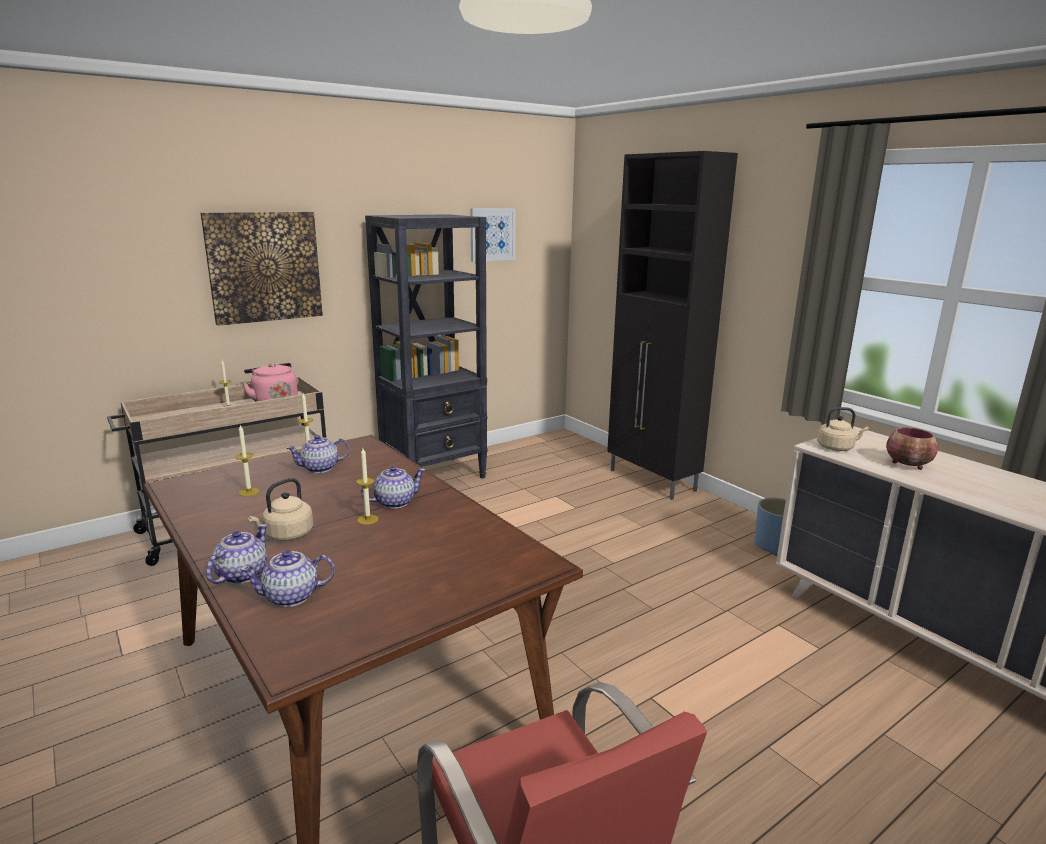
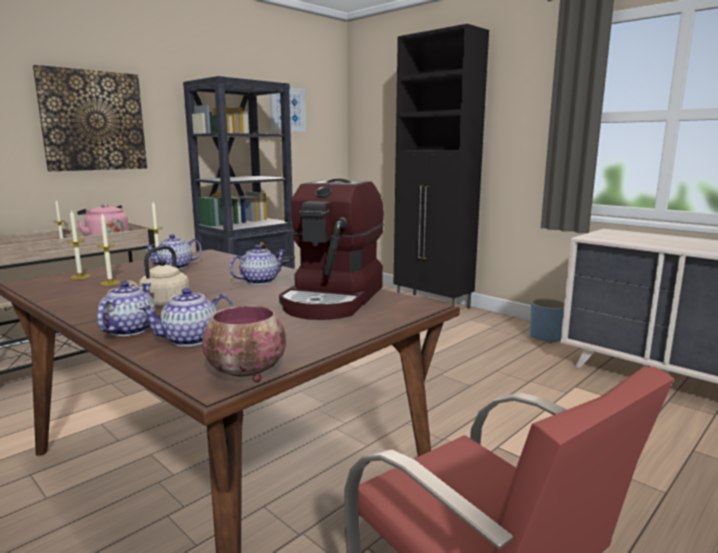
camera: 10 degrees left, 5 degrees down
(367, 519) = (239, 291): candle -> candle (80, 277)
(456, 543) = (334, 299): none -> coffee machine
(837, 448) = (604, 237): beige kettle -> none
(909, 465) = (664, 242): bowl -> bowl (248, 374)

